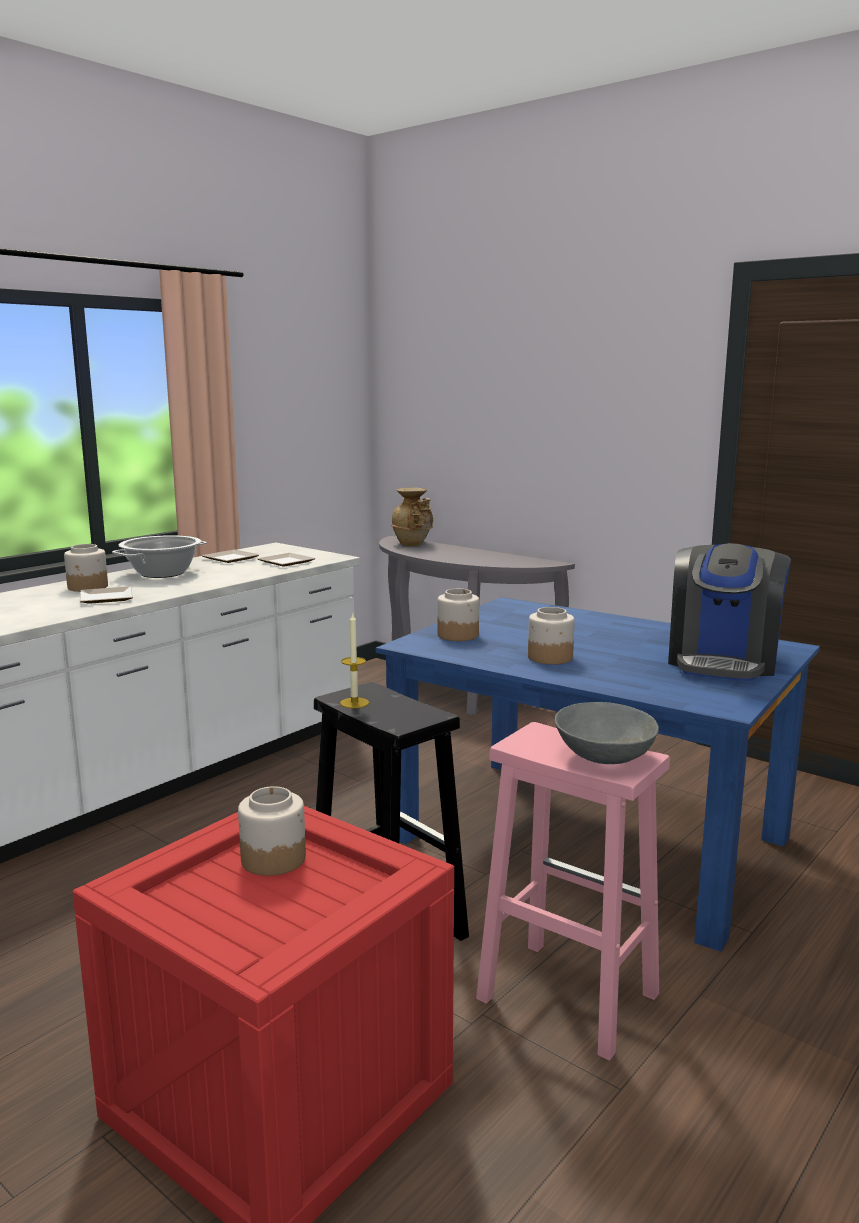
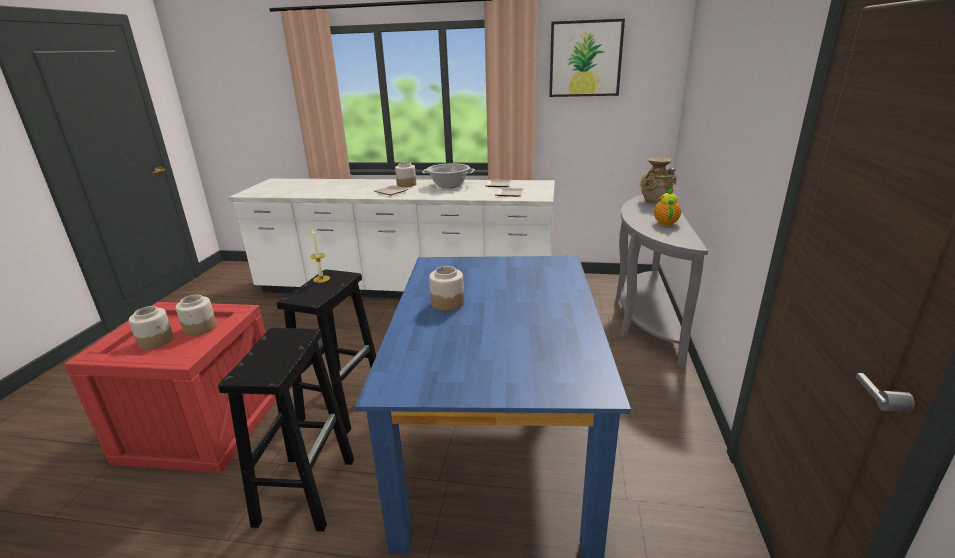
camera: 60 degrees right, 10 degrees up
(275, 366) = (585, 59): none -> picture
(458, 635) = (466, 268): jar -> jar (156, 341)
(482, 555) = (665, 222): none -> teapot
(565, 996) = (306, 489): pink stool -> black stool
(603, 756) = (266, 363): grey bowl -> none
(722, 661) = (510, 366): coffee machine -> none

